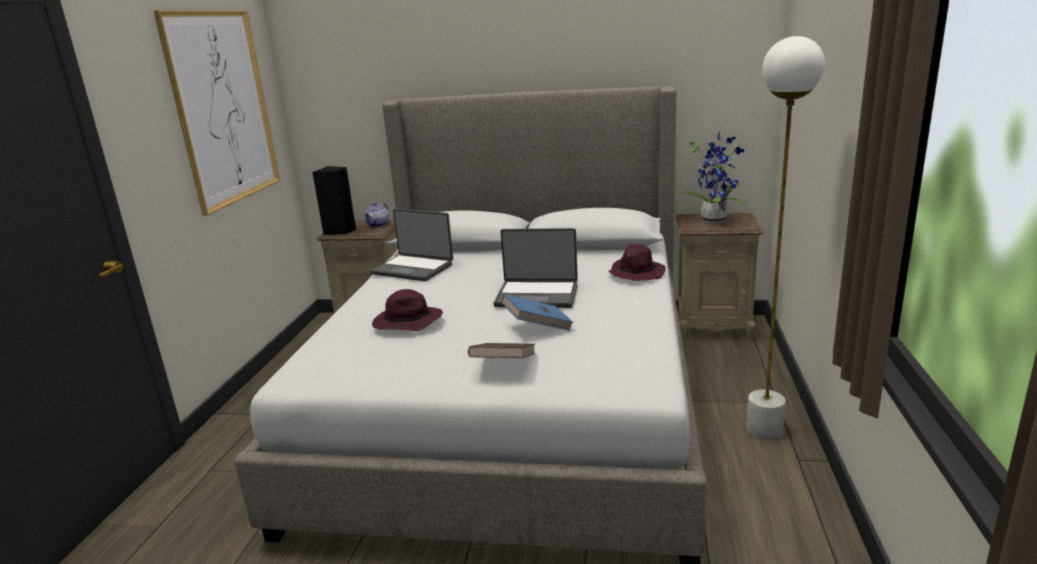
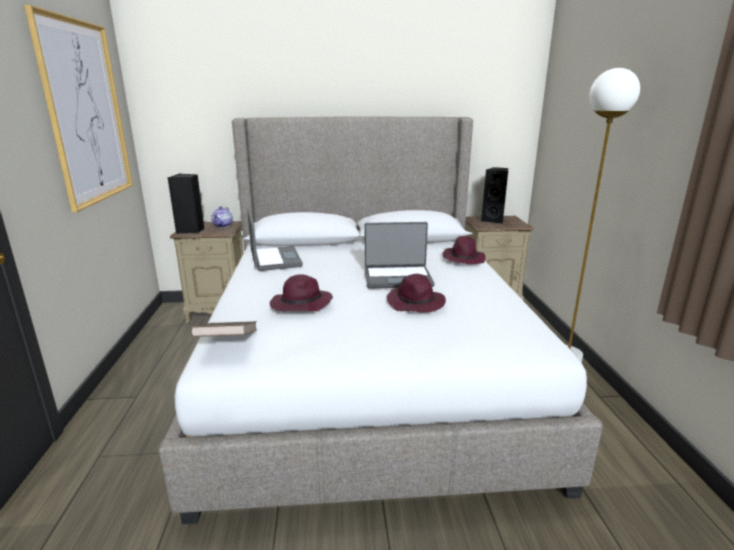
camera: 15 degrees left, 0 degrees up
(413, 269) = (274, 260): laptop -> laptop turned 120 degrees counterclockwise
(504, 366) = (412, 338): brown book -> brown book (227, 343)
(537, 327) = (416, 303): blue book -> purple hat
(714, 220) = (494, 220): potted plant -> black speaker

